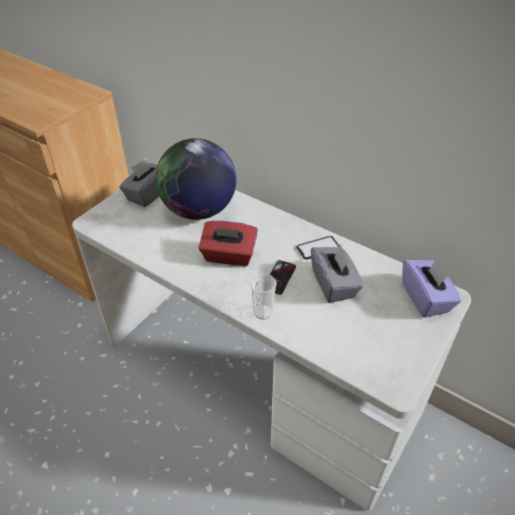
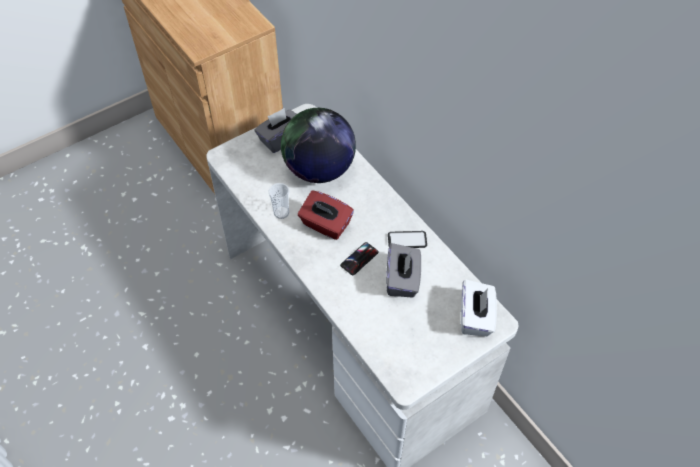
camera: 20 degrees right, 10 degrees up
(263, 312) = (330, 287): cup -> cup (281, 213)
(426, 298) = (475, 317): purple tissue box -> white tissue box

